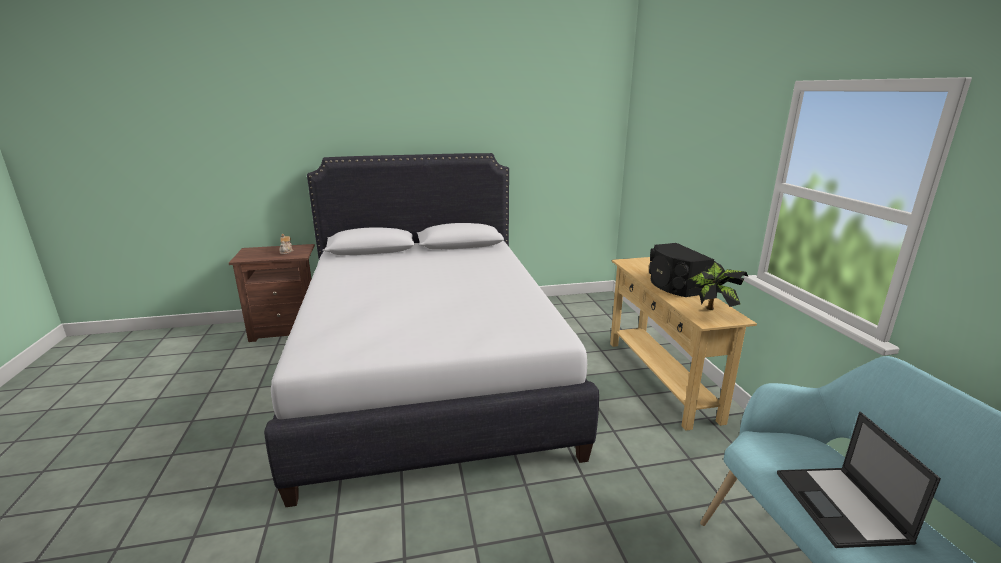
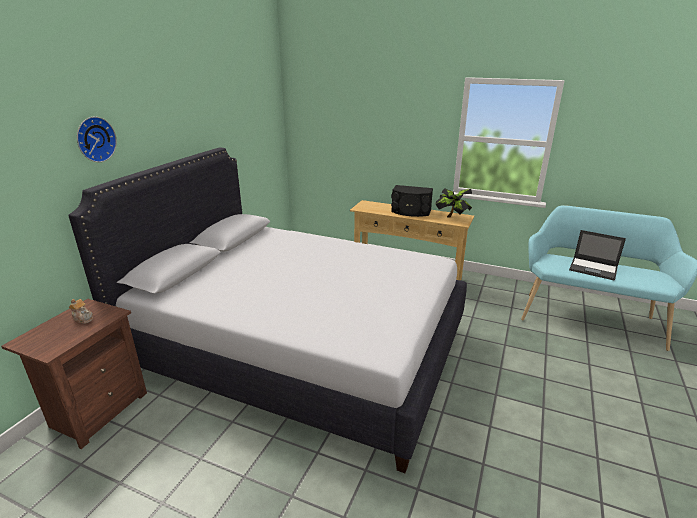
camera: 55 degrees left, 5 degrees up
(348, 120) = (94, 139): none -> wall clock

